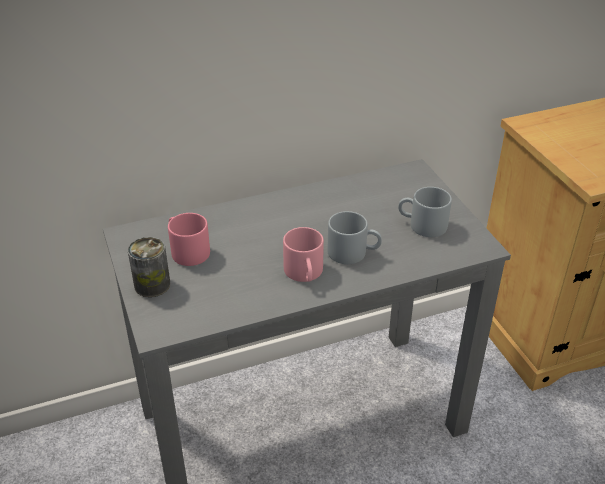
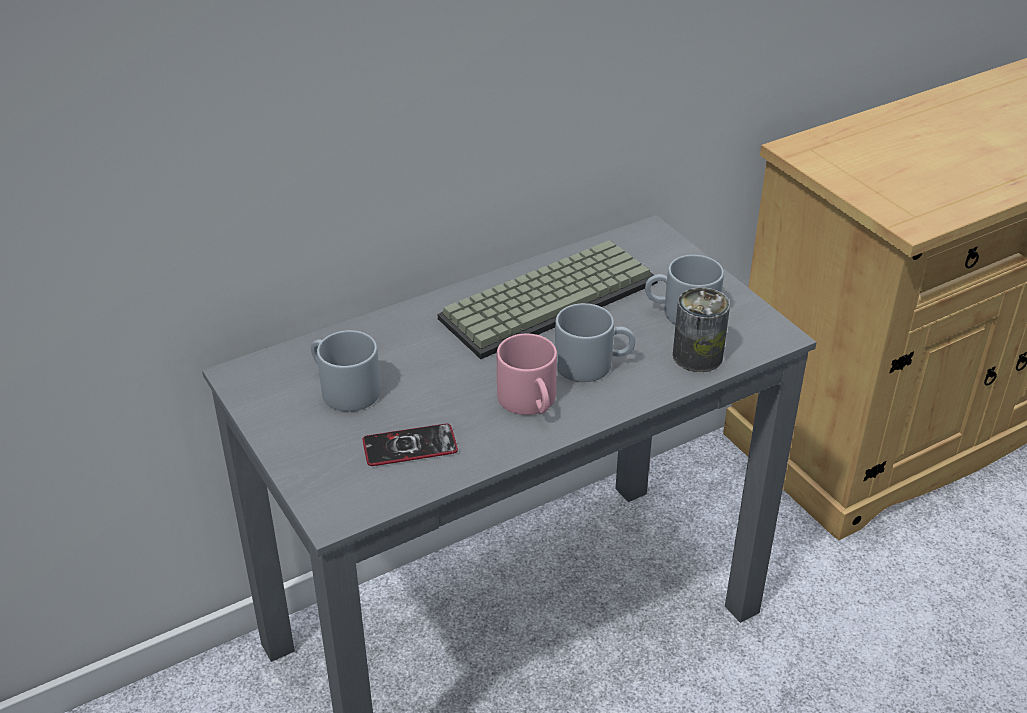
camera: 10 degrees left, 0 degrees up
(152, 285) = (306, 446): can -> can (697, 356)
(186, 250) = (342, 389): pink mug -> grey mug
(218, 293) = (410, 446): none -> phone
(336, 206) = (549, 298): none -> keyboard

